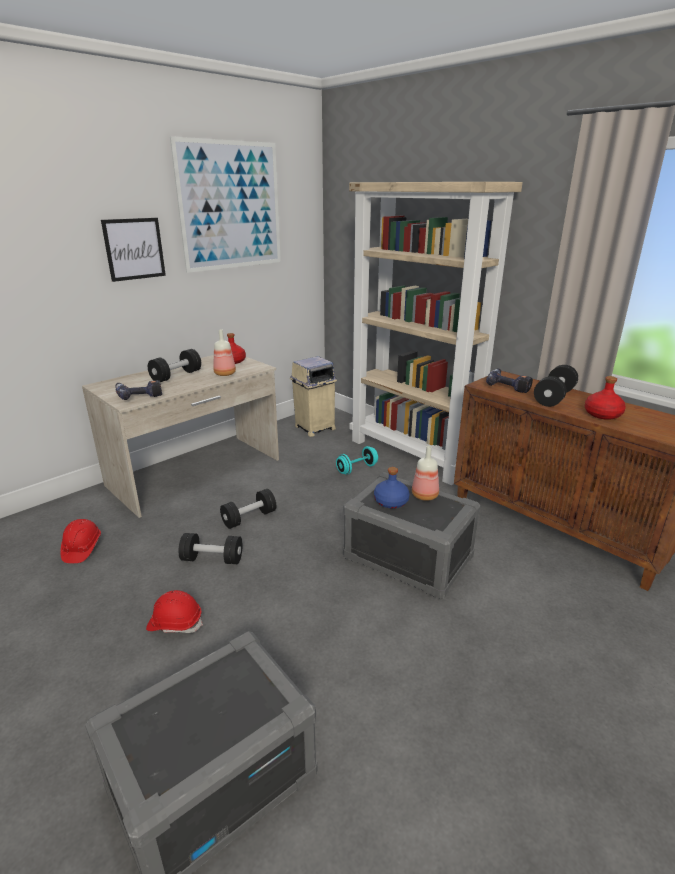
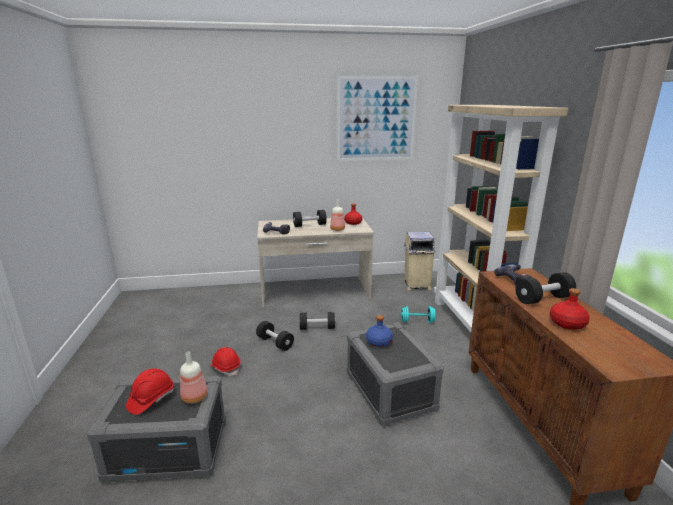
camera: 35 degrees right, 5 degrees down
(82, 549) = (223, 313): red hard hat -> red hard hat (151, 399)
(134, 249) = (304, 143): picture -> none
(424, 495) = (407, 346): bottle -> bottle (195, 397)

